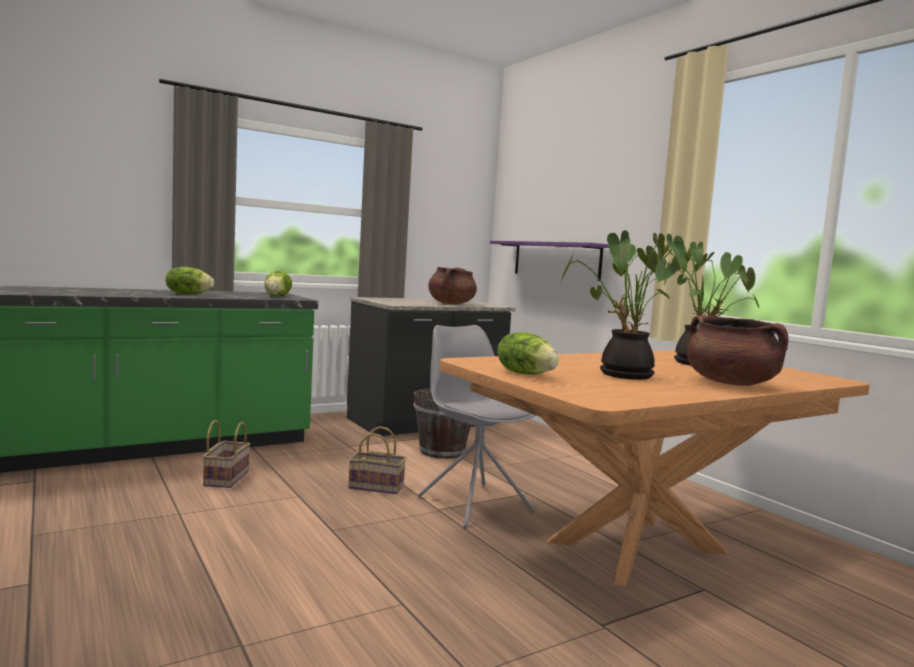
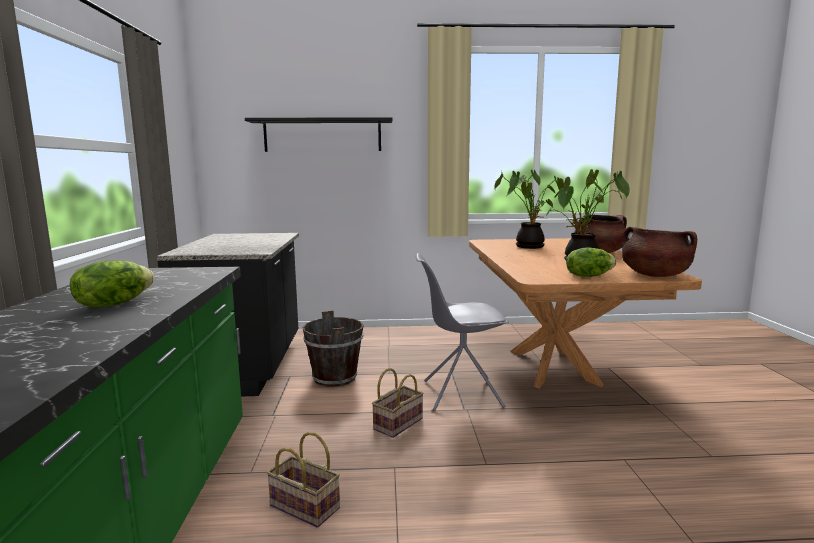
camera: 60 degrees left, 5 degrees up
(278, 296) = (181, 274): lettuce -> none
(451, 304) = (262, 240): brown cooking pot -> brown cooking pot (654, 275)
(556, 260) = (302, 184): purple shelf -> none
(577, 205) = (322, 135): none -> black shelf

